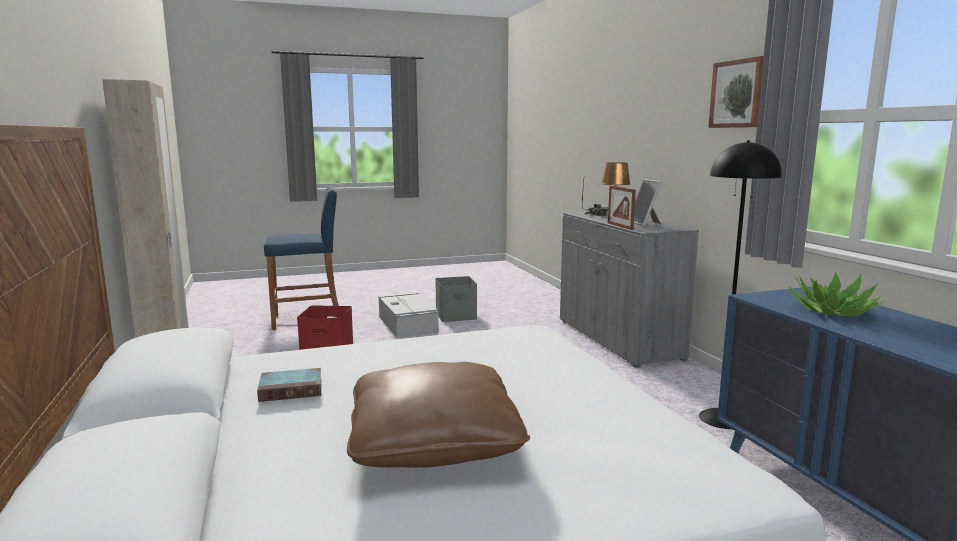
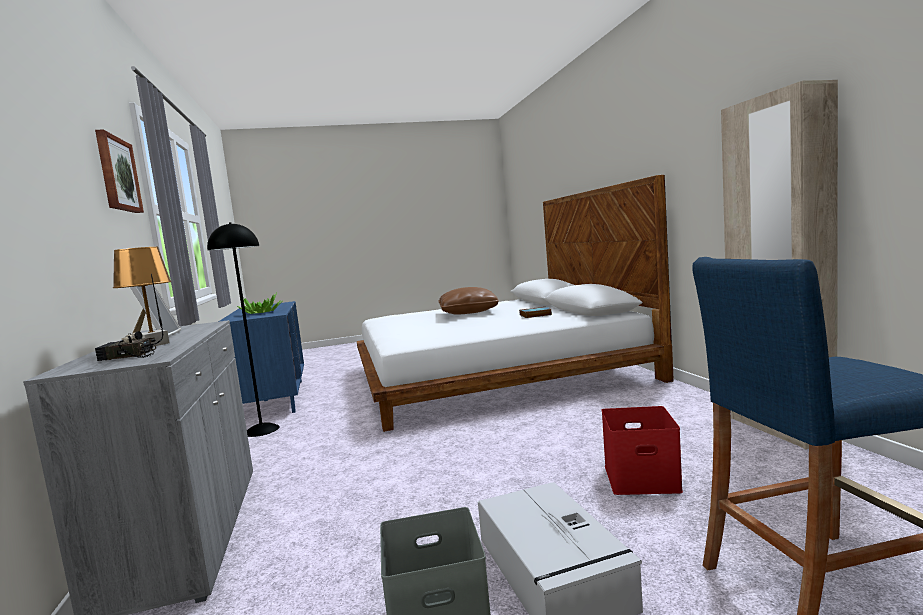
camera: 175 degrees left, 5 degrees down
(620, 226) = (212, 328): picture frame -> none

